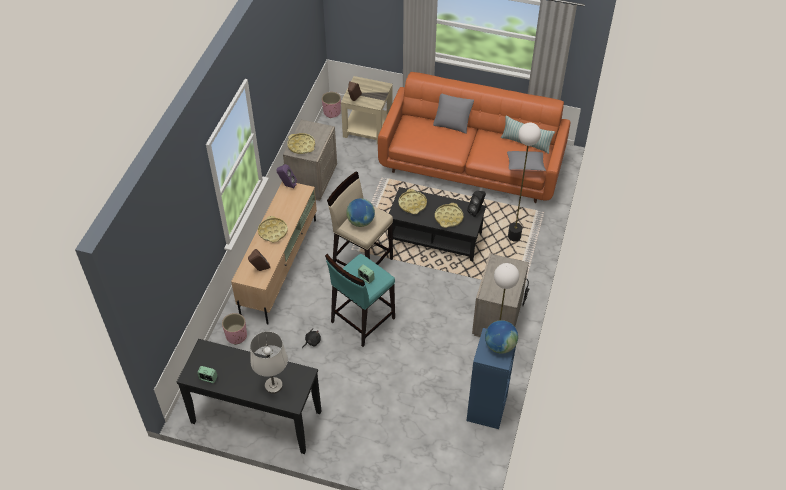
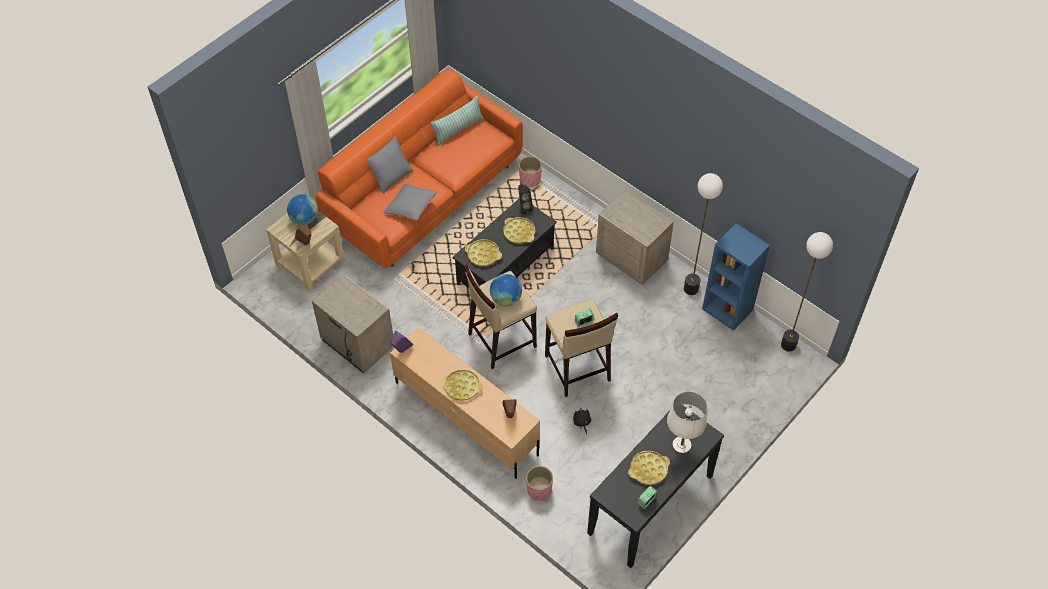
camera: 65 degrees left, 5 degrees up
(301, 146) = (354, 314): yellow tray -> yellow tray (648, 469)
(332, 112) = (262, 287): pink planter -> pink planter (530, 180)
(362, 320) = (577, 369): turquoise stool -> beige stool
(500, 346) = (741, 240): globe -> globe (304, 219)
(514, 237) = (541, 202): floor lamp -> floor lamp (788, 345)
(525, 166) = (489, 144): grey pillow -> grey pillow (411, 207)

